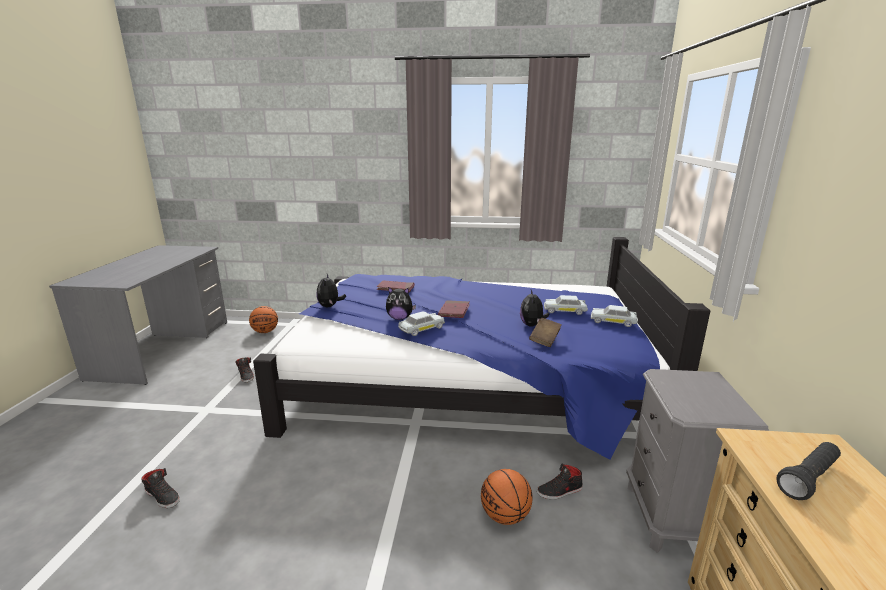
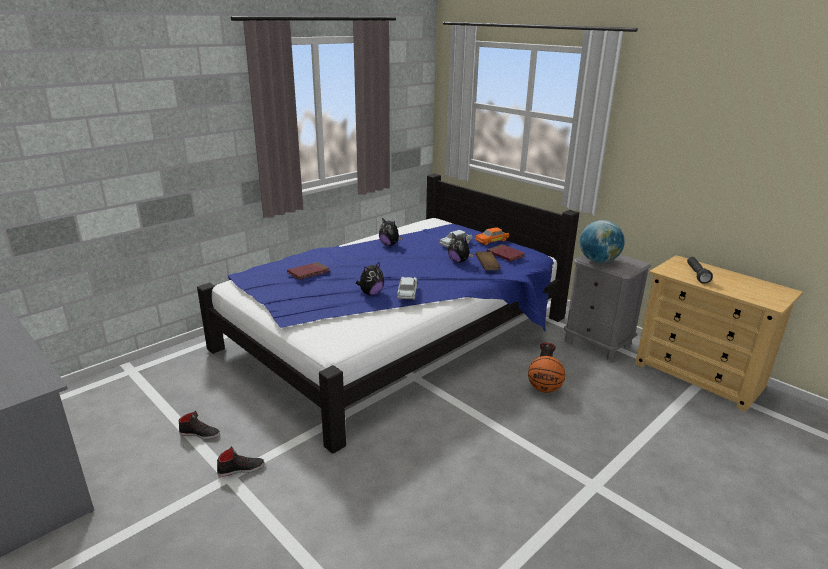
camera: 50 degrees left, 5 degrees up
(163, 496) = (346, 536): black shoe -> black shoe (241, 469)
(265, 332) = (116, 392): basketball -> none
(330, 306) = (293, 309): plush toy -> plush toy (389, 244)
(454, 311) = (398, 272): red book -> red book (505, 255)
(613, 321) = (491, 241): white toy car -> orange toy car
(677, 385) = (598, 261): none -> globe

